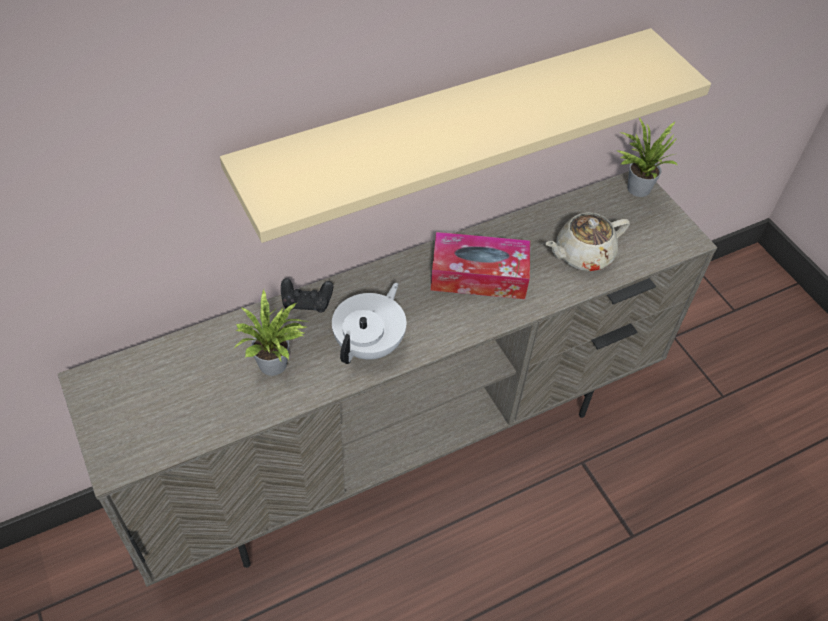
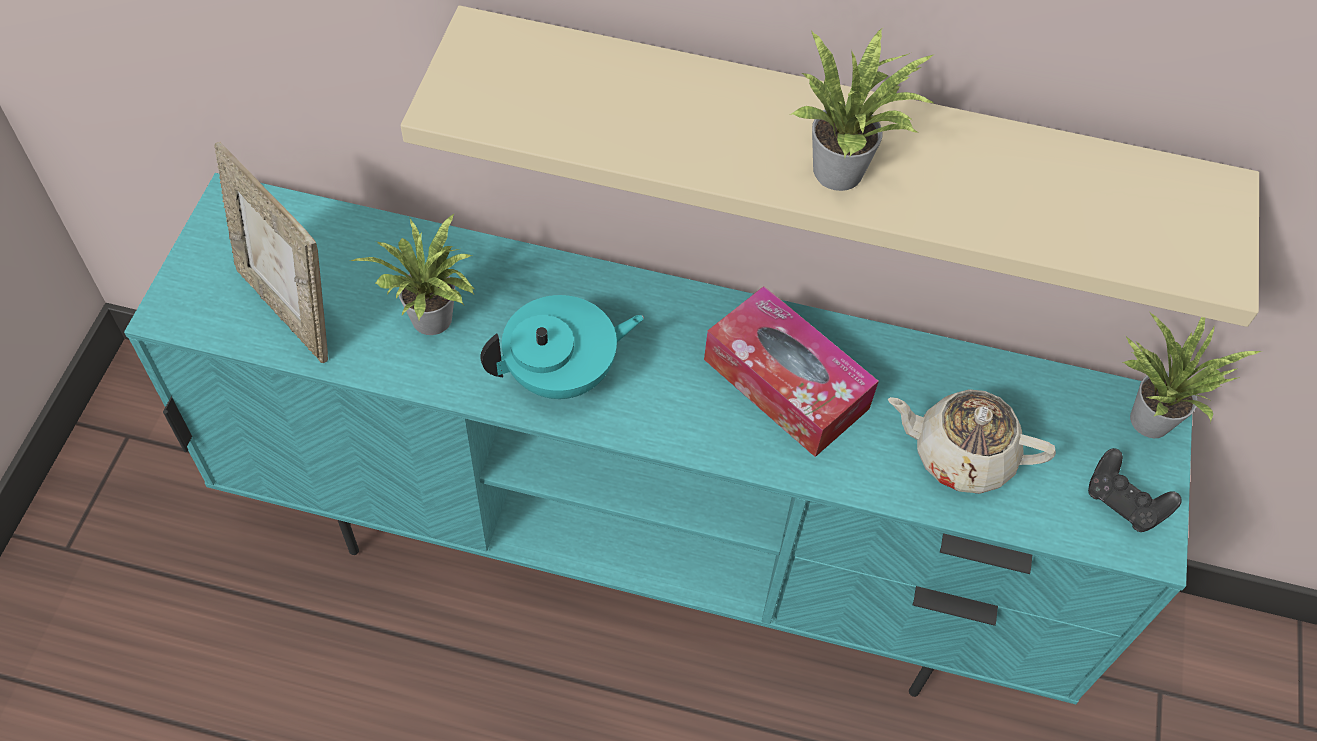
camera: 40 degrees right, 5 degrees up
(186, 413) = (290, 308): none -> picture frame
(307, 303) = (541, 272): black game controller -> black game controller (1124, 501)
(370, 344) = (562, 374): white teapot -> turquoise teapot
(406, 446) = (650, 556): beige tv stand -> turquoise tv stand
(496, 124) = (845, 171): none -> potted plant

